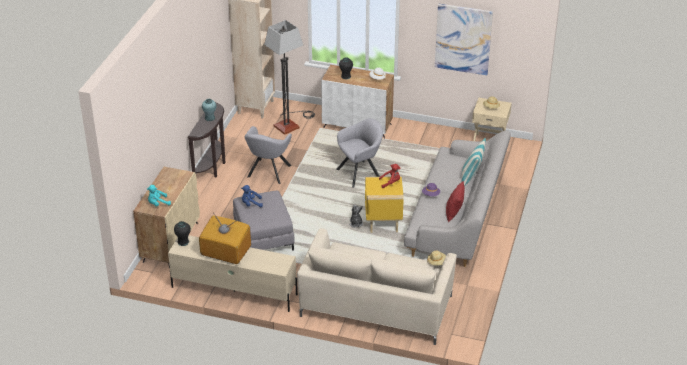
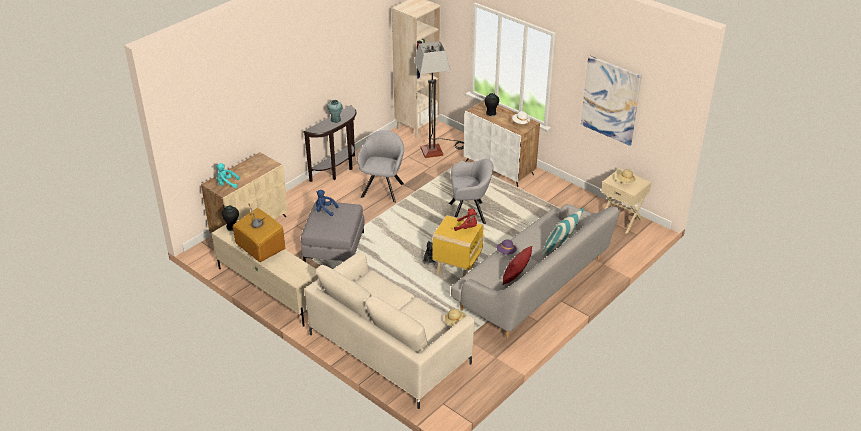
camera: 25 degrees right, 0 degrees up
(268, 172) = (383, 189): grey armchair -> grey armchair turned 150 degrees clockwise

